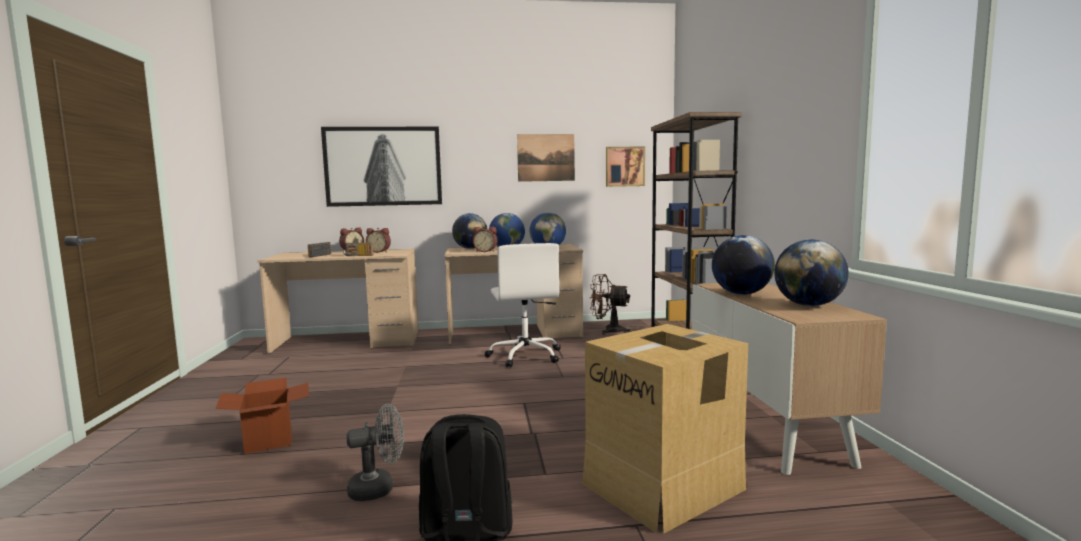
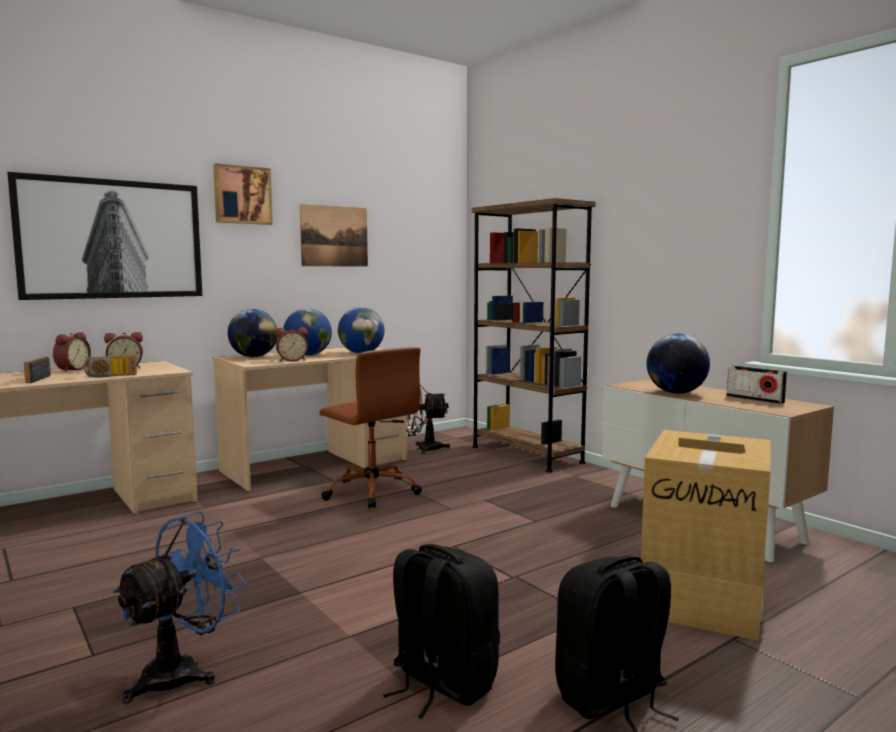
camera: 30 degrees left, 0 degrees up
(268, 440) = (183, 671): cardboard box -> blue fan
(379, 488) = (442, 683): grey fan -> black backpack
(525, 356) = (371, 491): white office chair -> brown office chair
(624, 166) = (420, 251): picture -> picture (242, 195)
(808, 305) = (755, 399): globe -> radio

